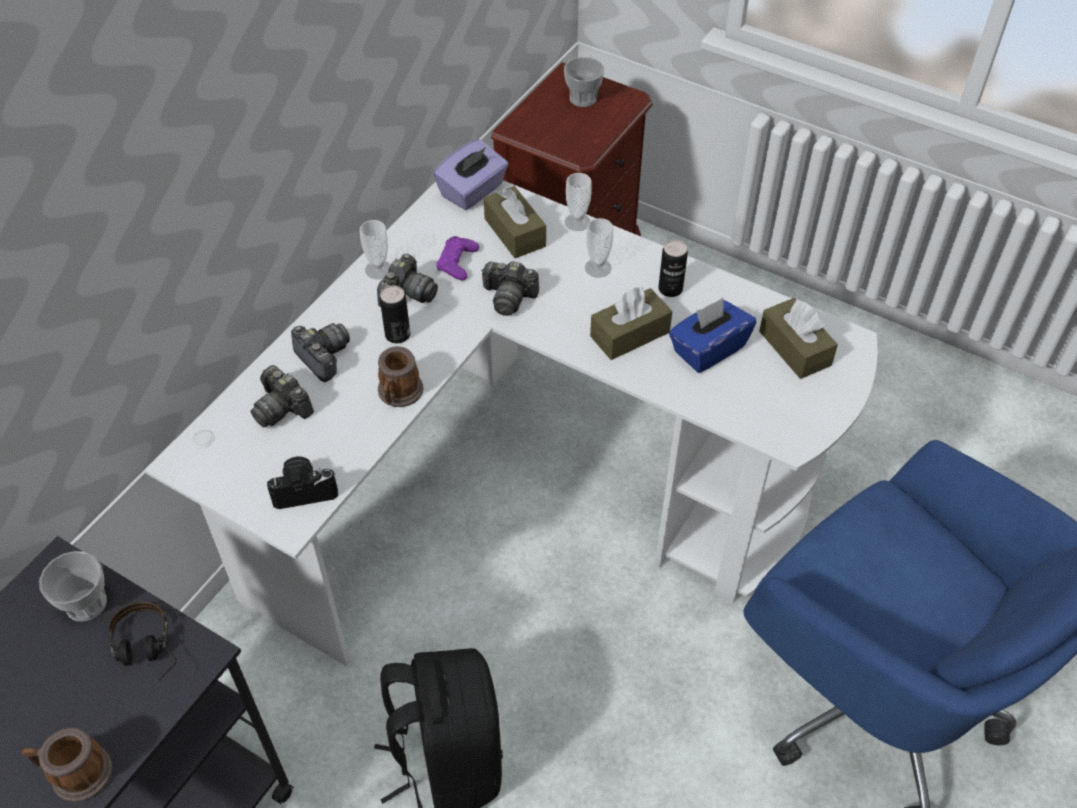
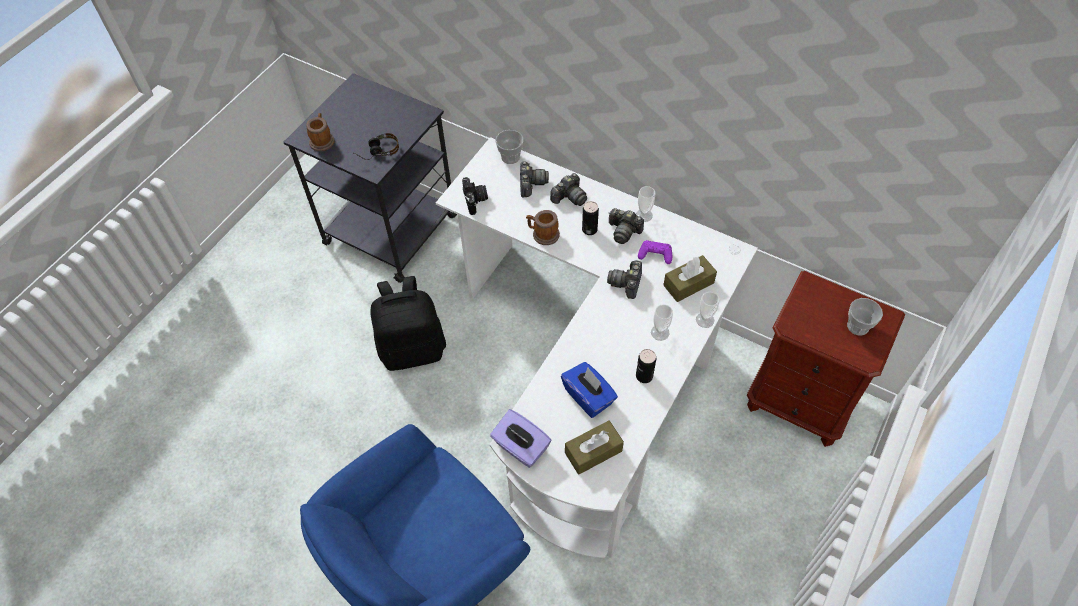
camera: 90 degrees right, 5 degrees up
(86, 603) = (405, 127): cup -> cup (510, 157)
(282, 408) = (531, 184): camera -> camera turned 135 degrees clockwise
(472, 191) = (726, 258): purple tissue box -> purple tissue box (521, 447)
(630, 334) = (599, 351): brown tissue box -> none

